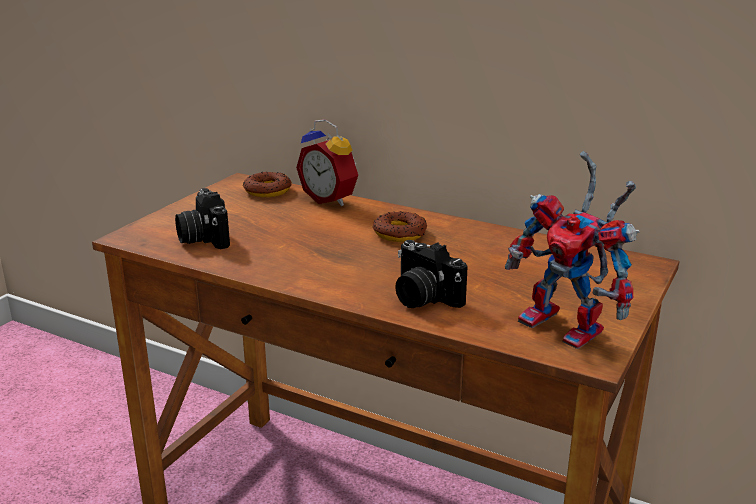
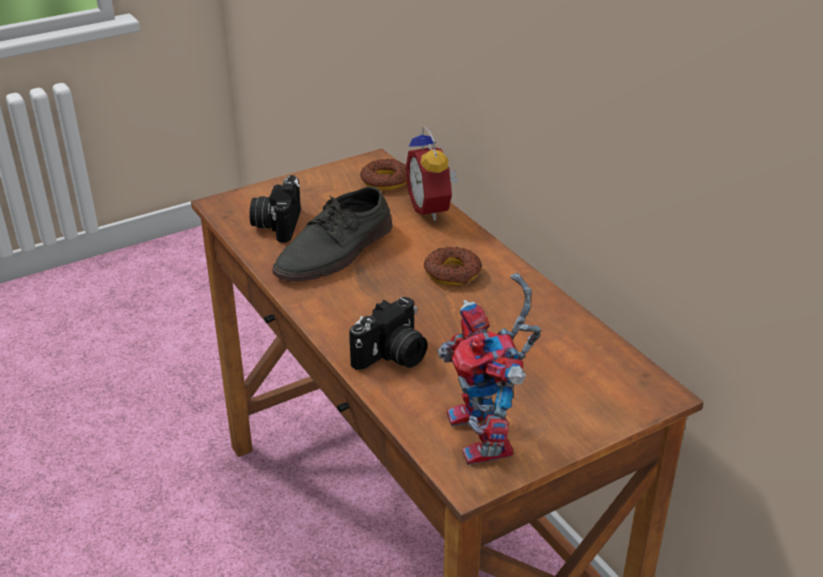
camera: 30 degrees right, 10 degrees up
(282, 243) = (336, 252): none -> grey shoe
(422, 298) = (392, 356): camera -> camera turned 120 degrees counterclockwise

